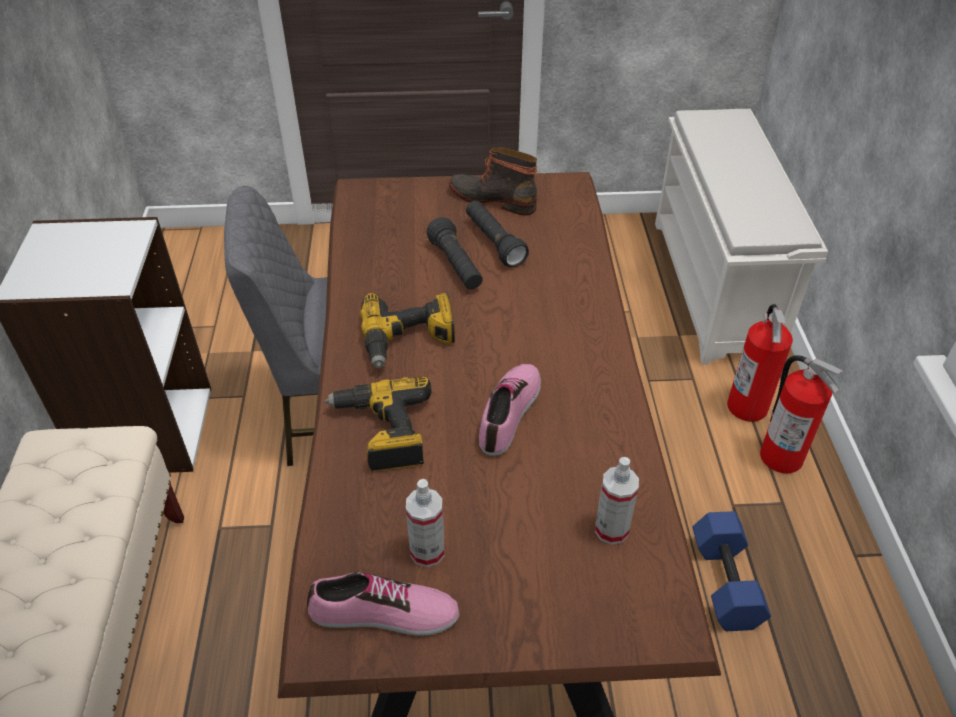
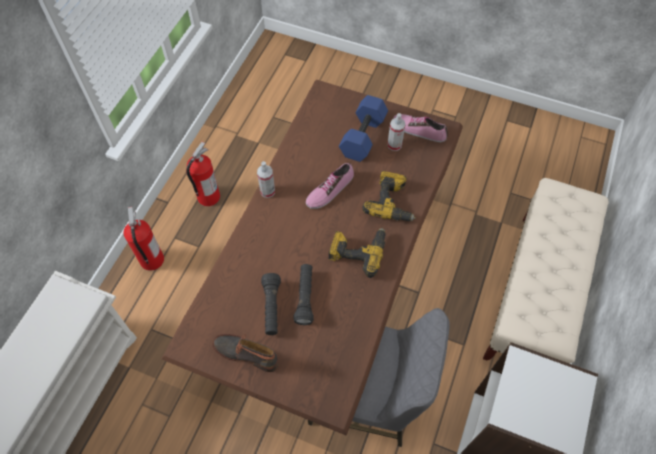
camera: 155 degrees left, 15 degrees up
(493, 198) = (246, 353): boot -> boot turned 150 degrees clockwise
(611, 529) = (320, 127): spray bottle -> spray bottle (267, 191)
(723, 581) = (234, 215): blue dumbbell -> blue dumbbell (363, 137)
(748, 406) = (139, 296): fire extinguisher -> fire extinguisher (208, 197)

